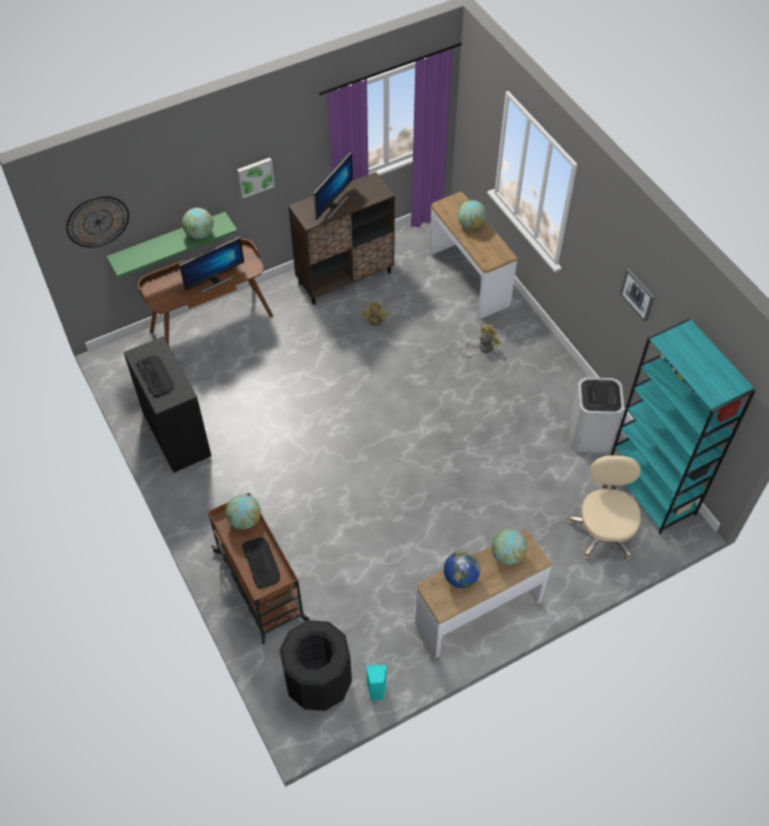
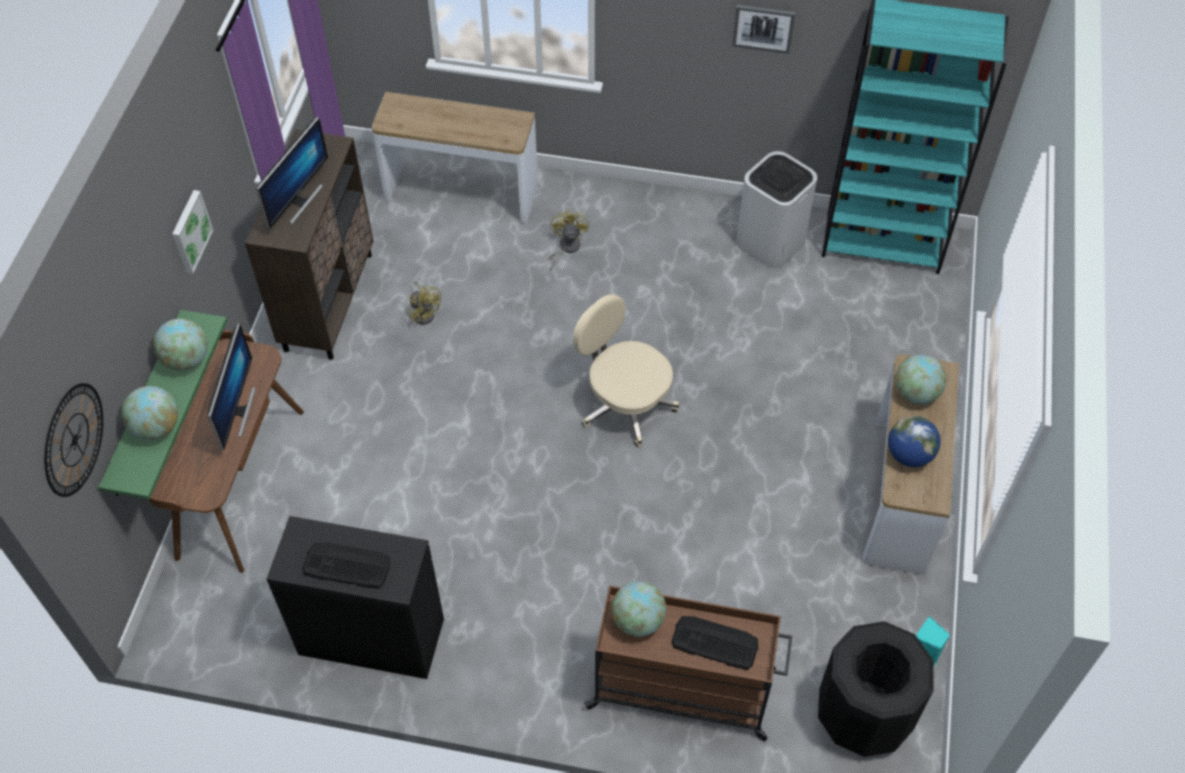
camera: 50 degrees left, 0 degrees up
(333, 205) = (299, 201): monitor -> monitor turned 45 degrees clockwise
(471, 225) = (443, 117): globe -> globe (156, 427)
(604, 530) = (894, 314): beige office chair -> beige office chair (625, 404)

